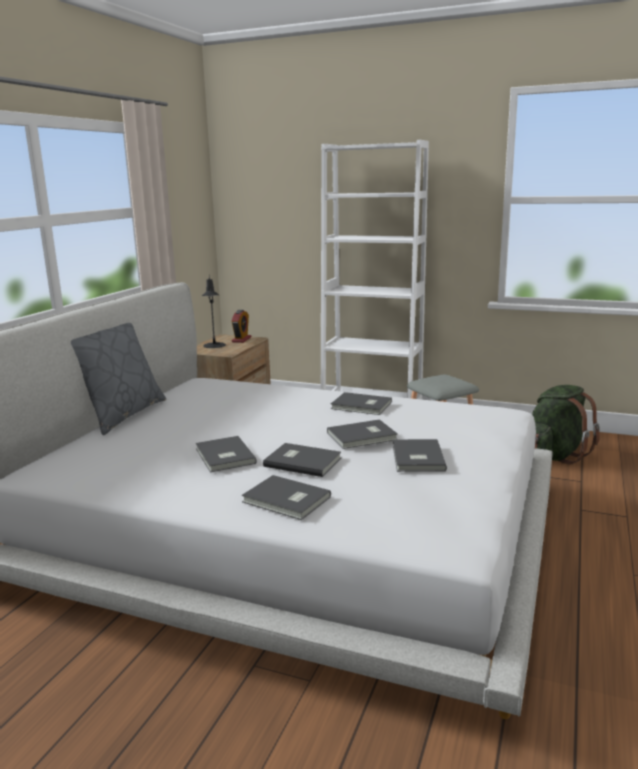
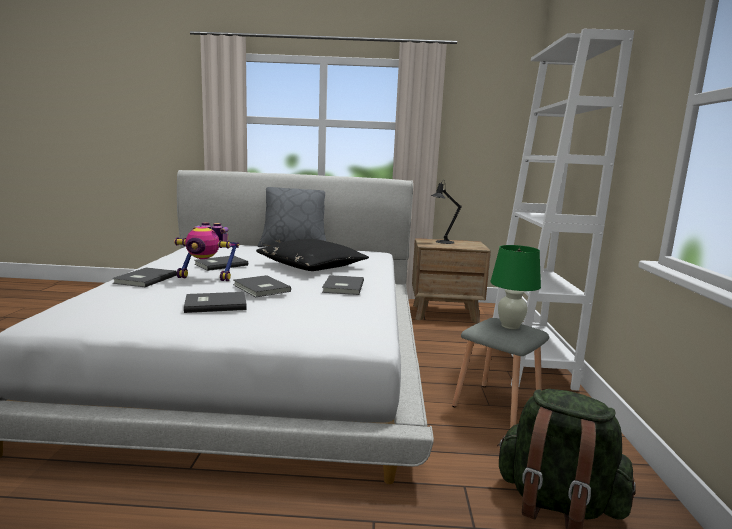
camera: 70 degrees right, 5 degrees down
(241, 339) = (471, 245): alarm clock -> none
(255, 412) = (312, 266): none -> black pillow
(302, 461) = (207, 277): grey book -> toy robot
(441, 379) = (510, 326): none -> green table lamp

